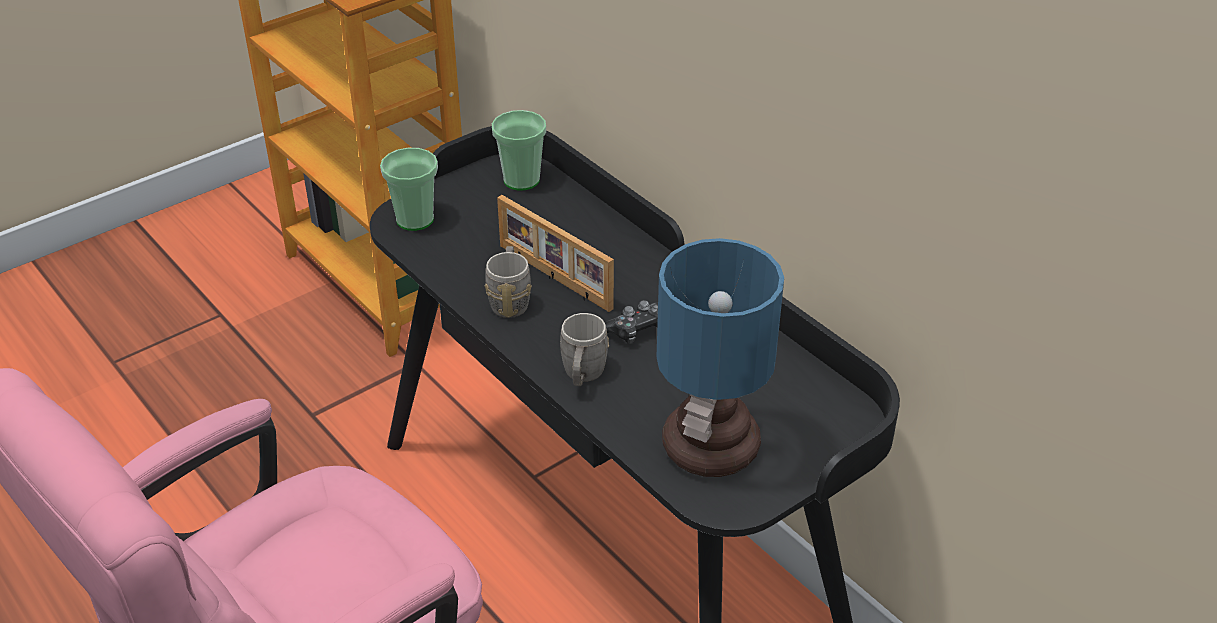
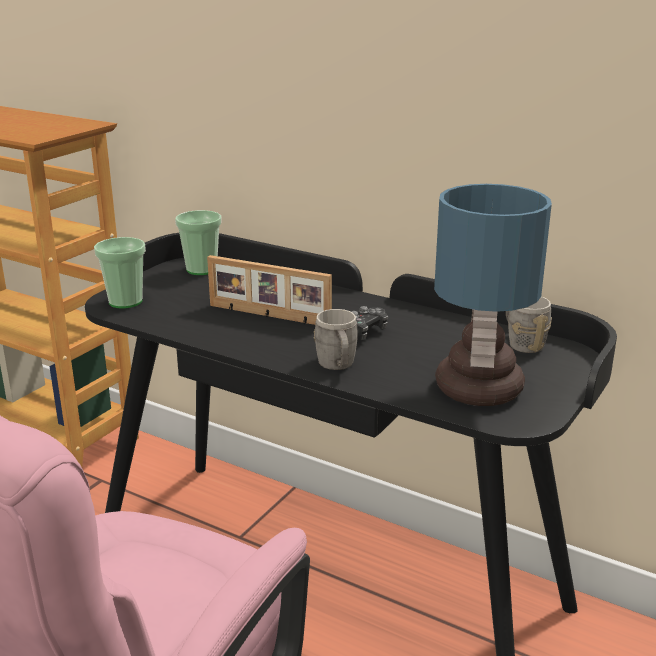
camera: 20 degrees left, 15 degrees down
(510, 300) = (241, 333): grey mug -> grey mug (521, 342)

